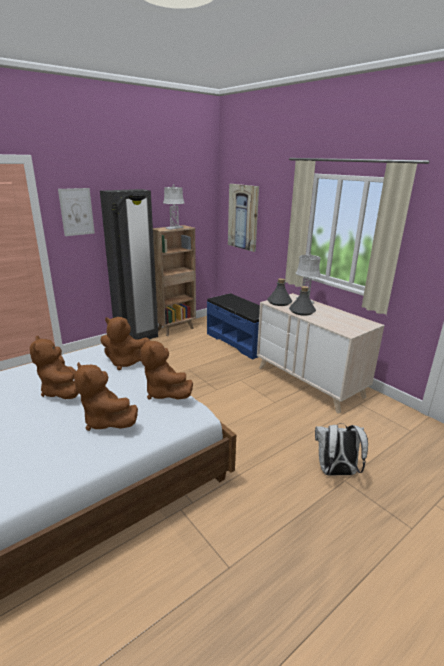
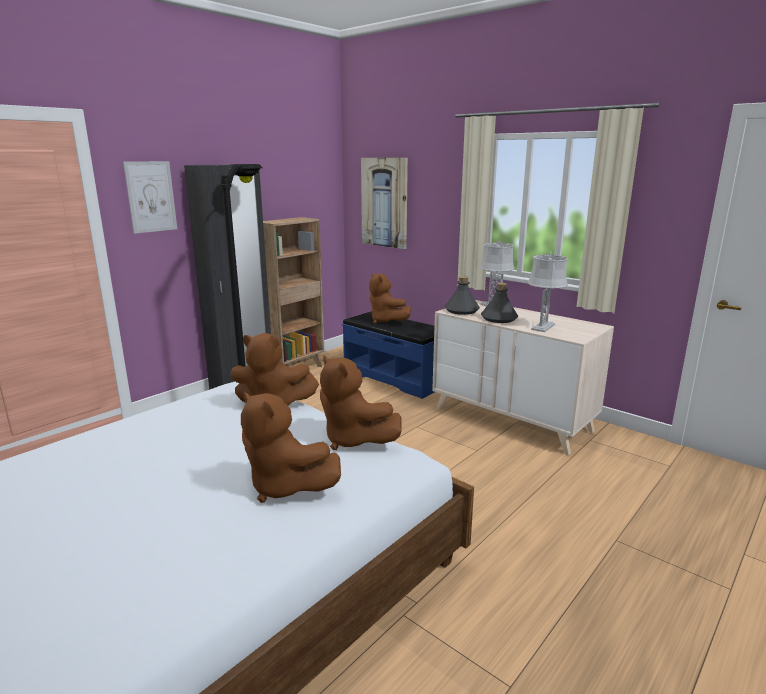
camera: 10 degrees left, 5 degrees down
(62, 392) = (189, 455): brown plush toy -> brown plush toy (386, 321)
(174, 228) = (291, 220): grey table lamp -> grey table lamp (543, 327)
(336, 472) = (599, 531): white backpack -> none

